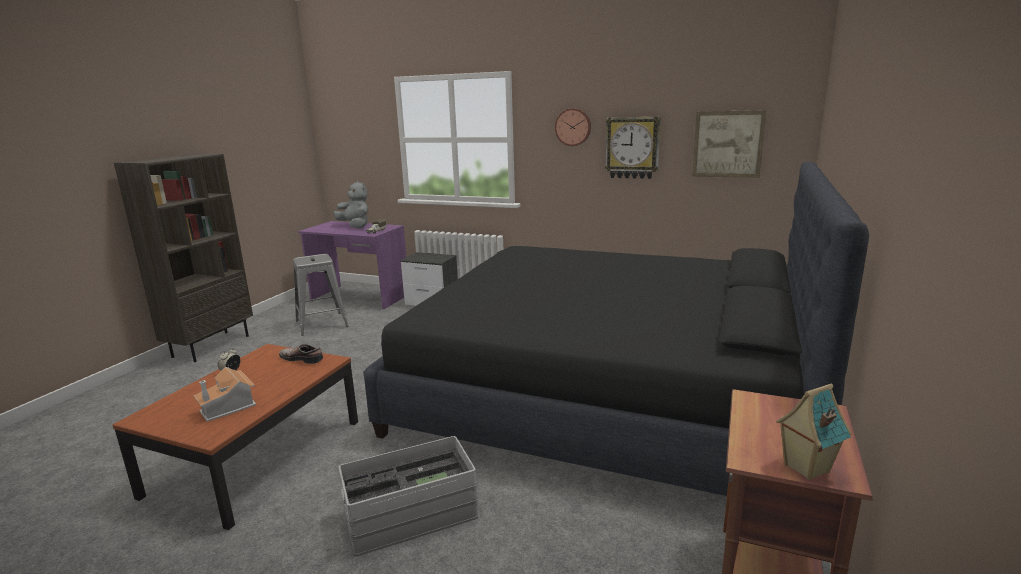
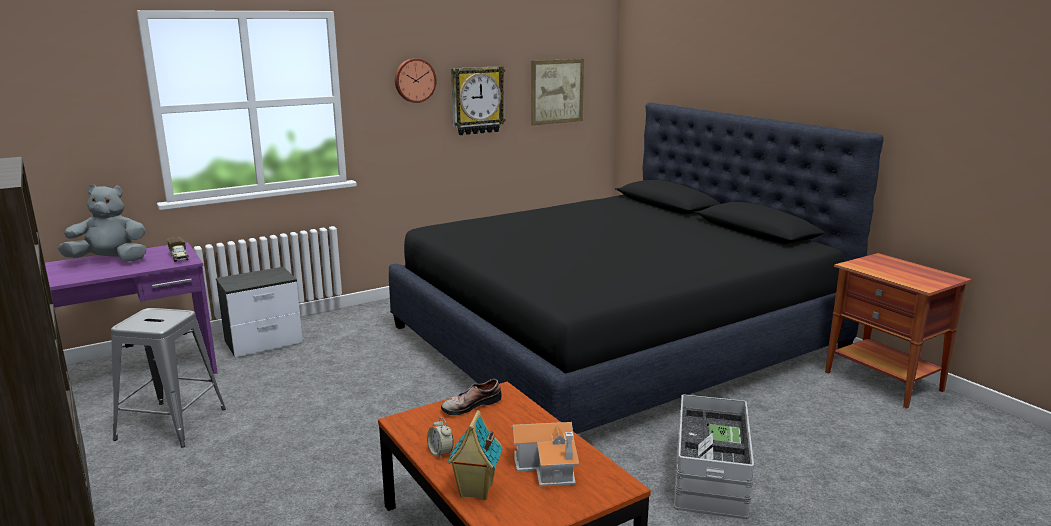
camera: 55 degrees left, 0 degrees up
(805, 468) = (940, 280): toy house -> toy house (475, 491)

